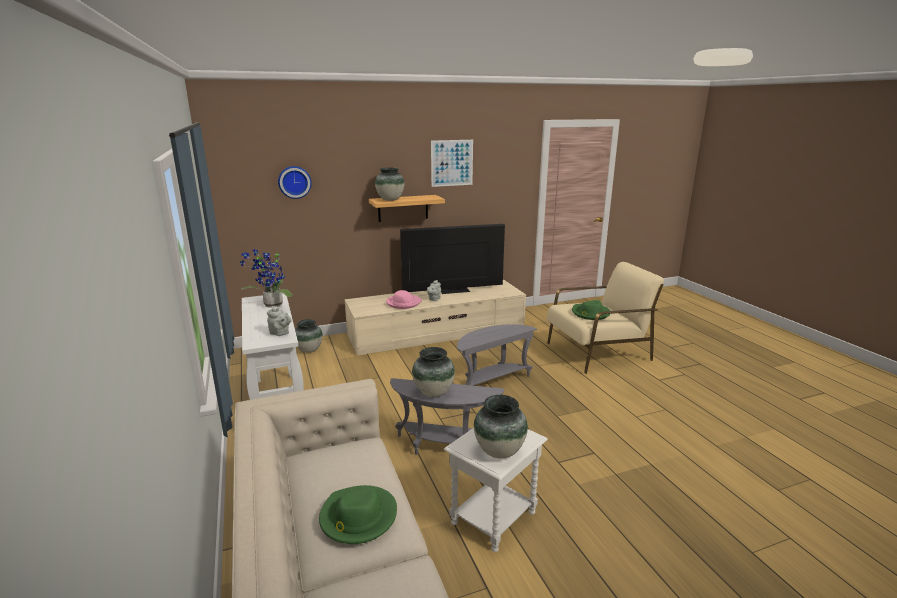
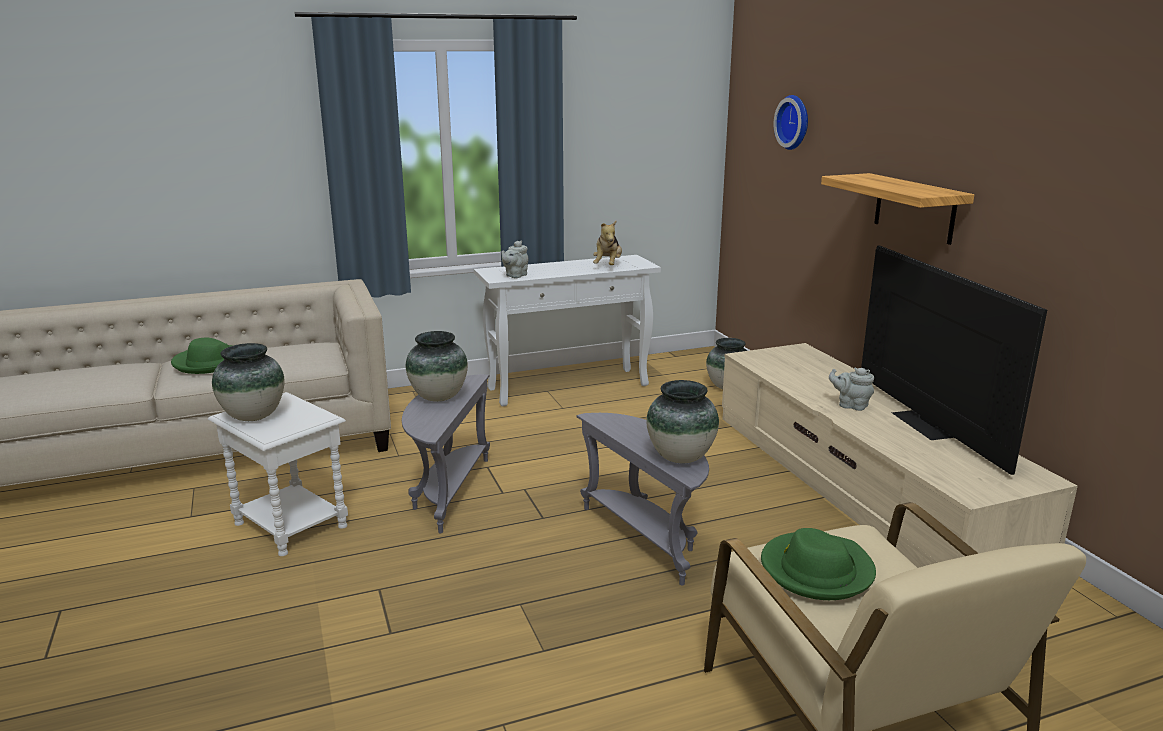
camera: 90 degrees right, 0 degrees up
(271, 305) = (608, 266): potted plant -> plush toy
(390, 200) = (866, 179): vase -> vase (680, 457)
(403, 303) = (812, 382): pink hat -> none
(452, 163) = (1021, 123): picture -> none

